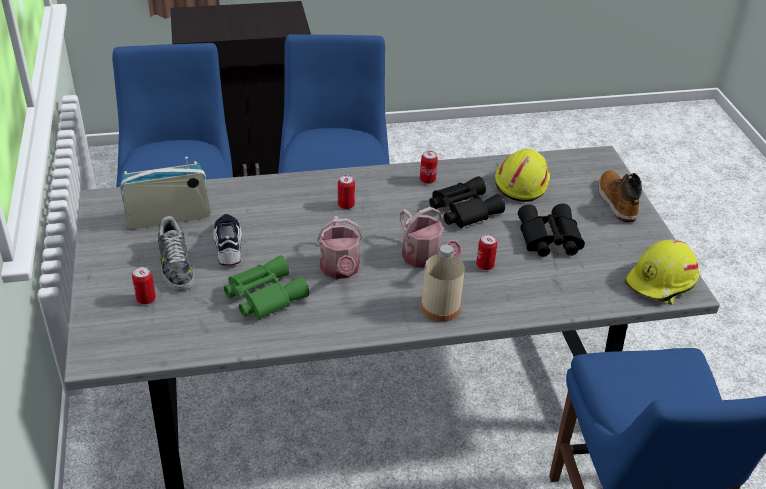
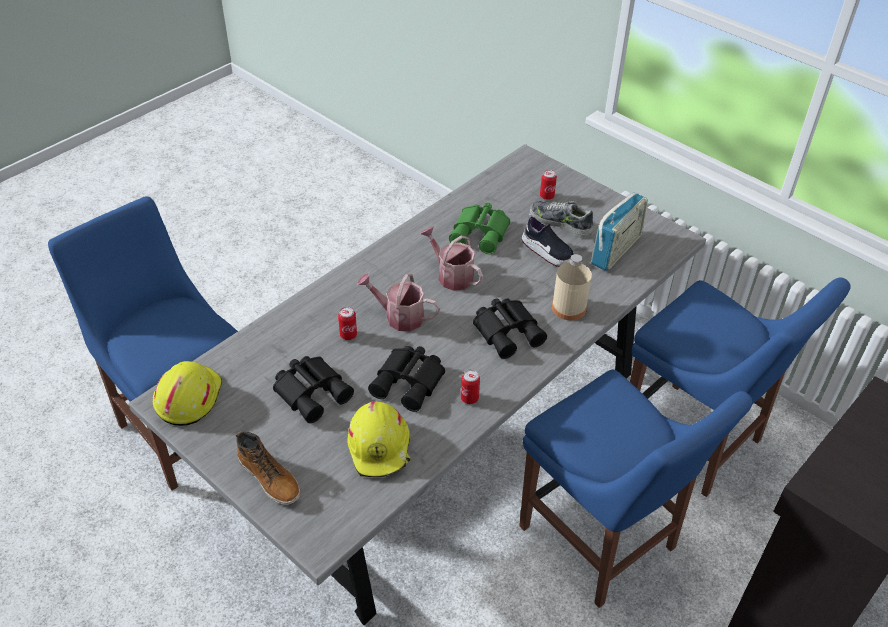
camera: 145 degrees right, 5 degrees up
(346, 205) = (508, 331): can -> black binoculars
(440, 307) = (355, 284): beige bottle -> beige bottle (569, 308)

